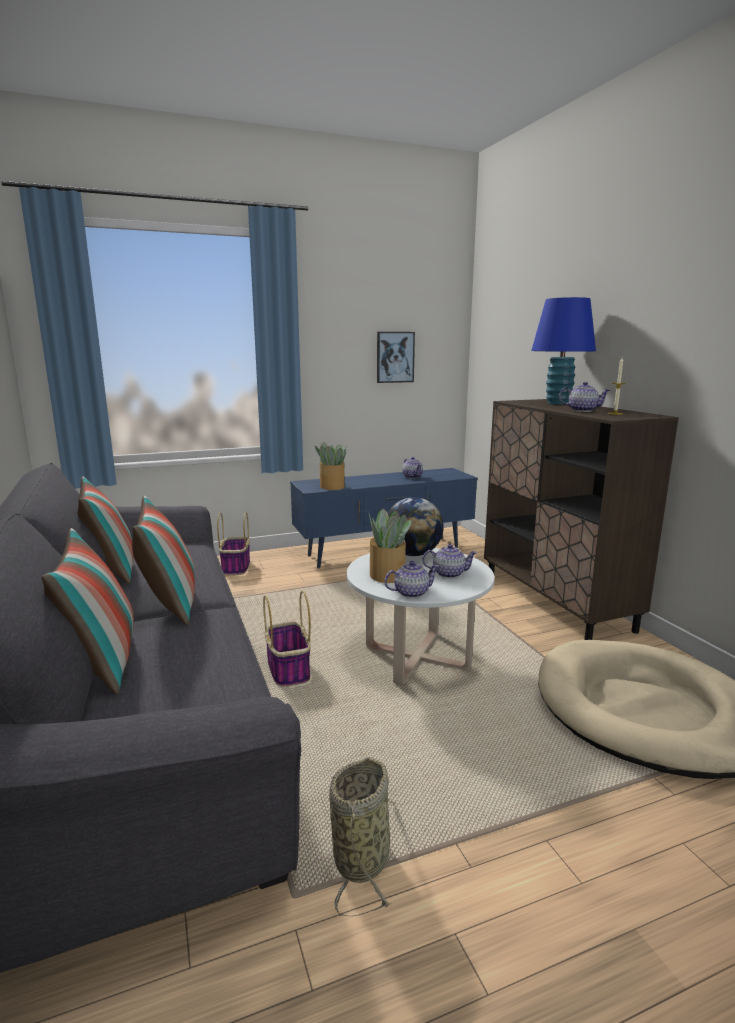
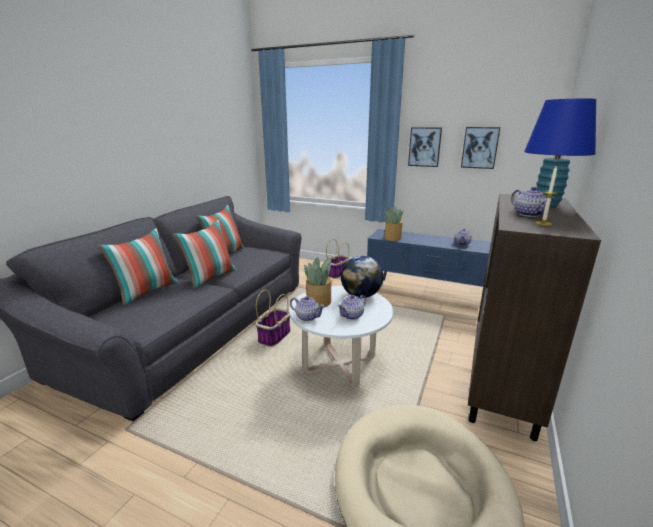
camera: 45 degrees right, 5 degrees up
(330, 358) = (424, 147): none -> picture
(363, 856) = (163, 435): basket -> none
(448, 574) = (352, 315): teapot -> teapot turned 90 degrees clockwise

